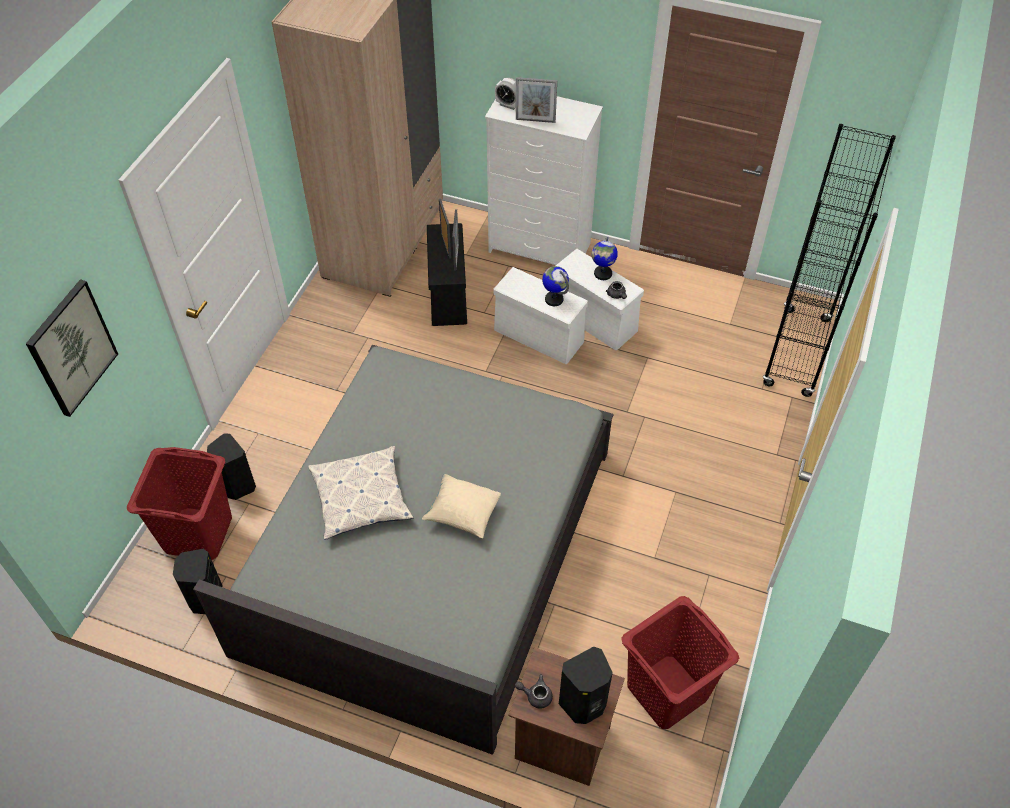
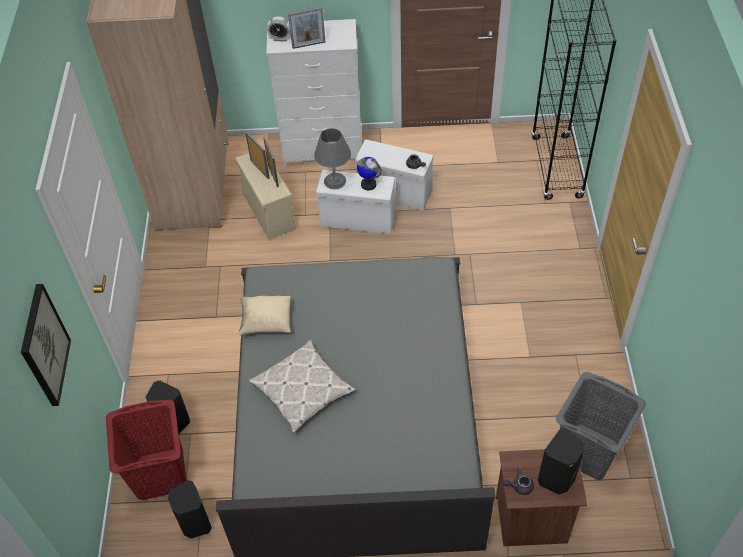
camera: 20 degrees left, 0 degrees up
(447, 294) = (268, 210): black storage box -> beige storage box
(462, 514) = (389, 373): beige pillow -> beige pillow (266, 322)
(519, 284) = (335, 181): none -> grey table lamp
(602, 274) = (395, 152): globe -> none
(667, 691) = (589, 451): red laundry basket -> grey laundry basket

